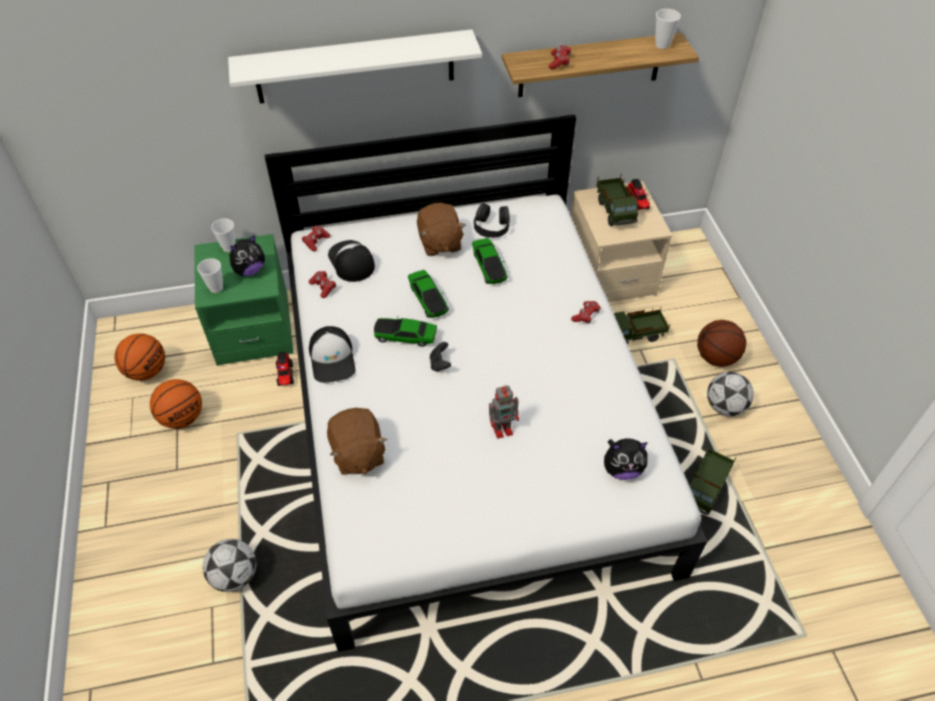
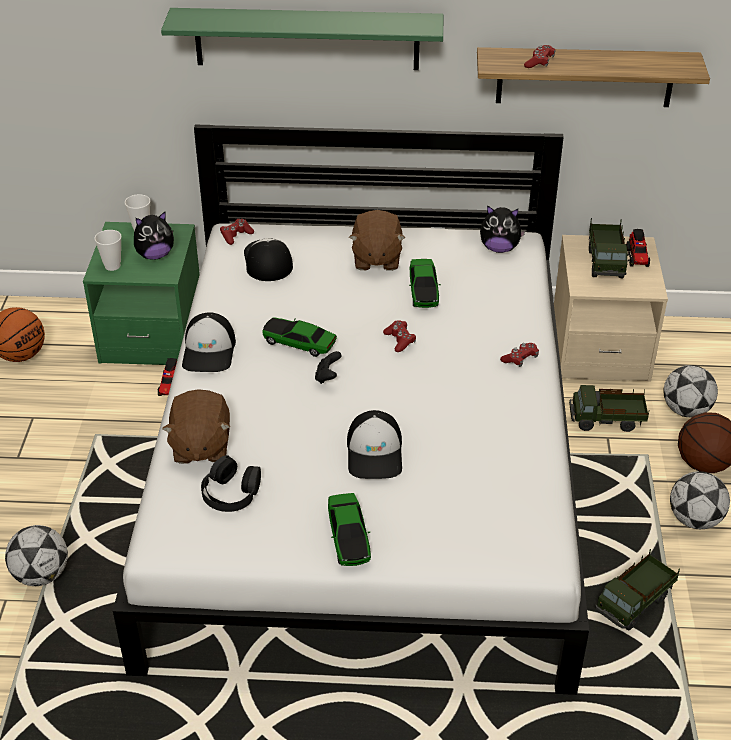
camera: 15 degrees right, 10 degrees down
(182, 417) = (42, 408): basketball -> none
(323, 287) = (226, 281): red game controller -> red game controller (399, 340)
(355, 67) = (307, 39): white shelf -> green shelf
(428, 299) = (340, 312): toy car -> toy car (348, 537)
(491, 226) = (443, 251): black headphones -> black headphones (231, 492)
(503, 428) = (375, 453): toy robot -> cap
(622, 469) = (499, 521): plush toy -> plush toy (499, 248)
(662, 45) = (670, 61): cup -> none
(689, 314) = (686, 410): none -> football

